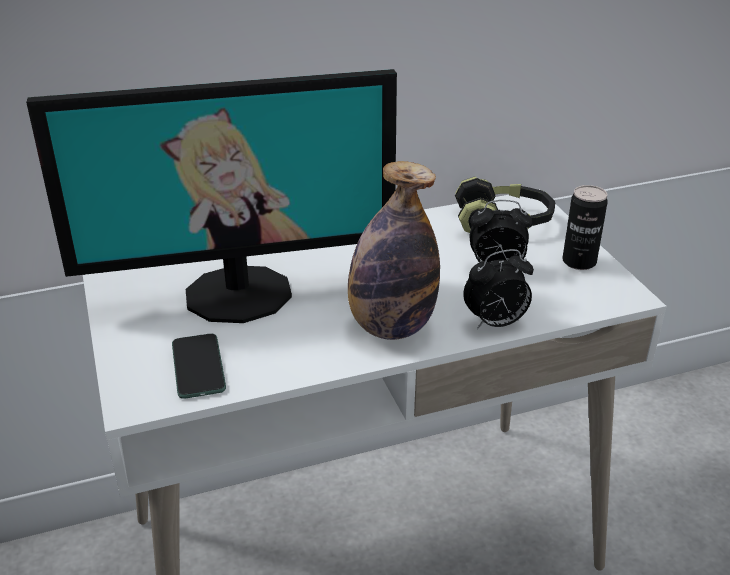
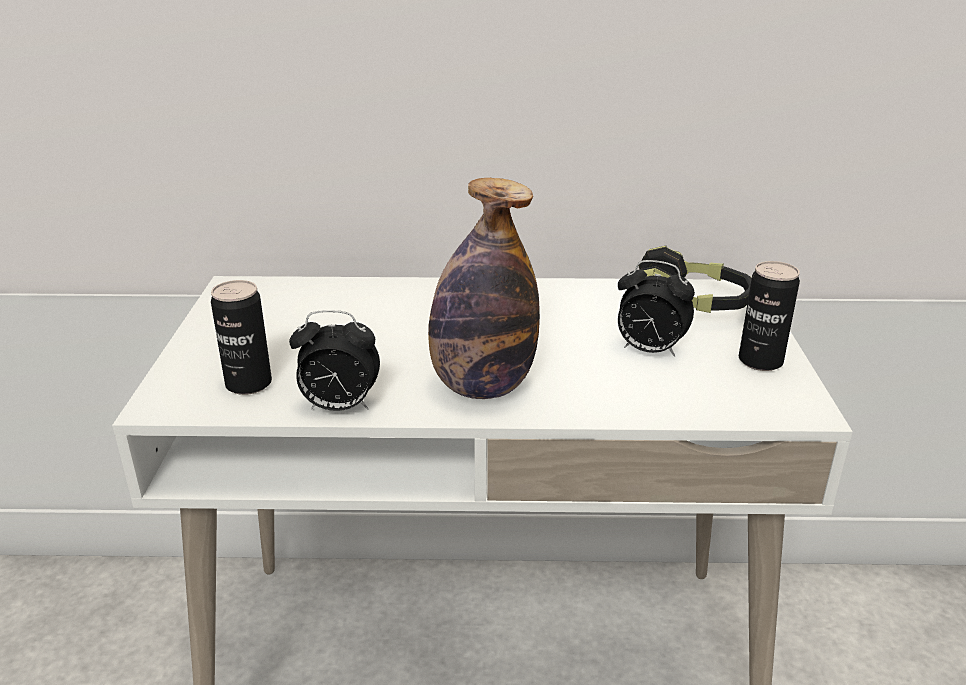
camera: 20 degrees right, 5 degrees down
(198, 367) = (249, 384): phone -> can
(238, 293) = (344, 323): monitor -> none
(495, 323) = (609, 407): alarm clock -> alarm clock (339, 407)

